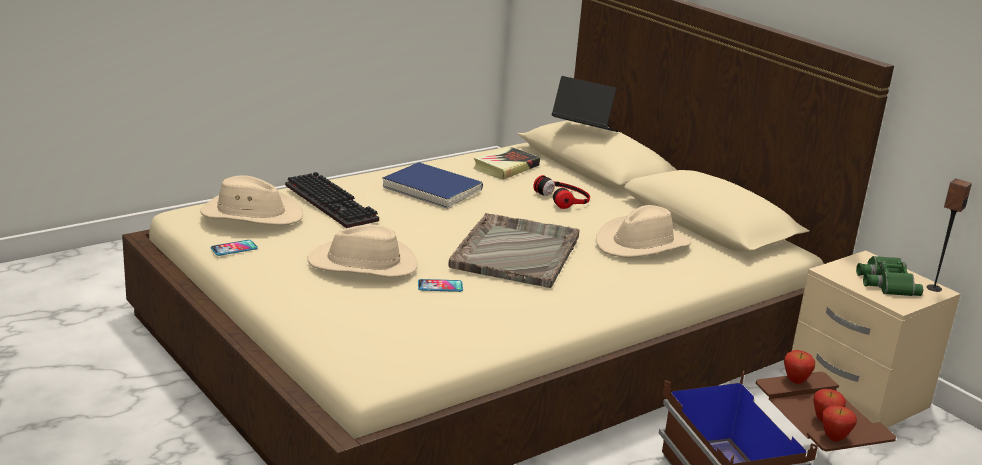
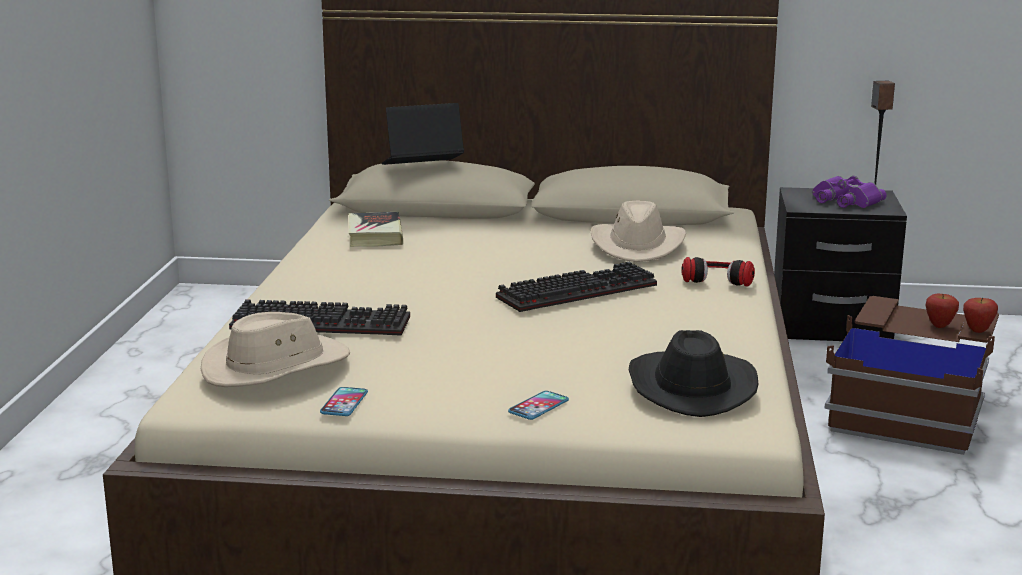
camera: 45 degrees left, 5 degrees down
(363, 265) = (496, 357): beige hat -> none
(408, 336) = (690, 387): none -> black hat
(432, 189) = (369, 276): blue book -> none
(440, 286) = (599, 342): phone -> phone (538, 406)
(516, 252) = (577, 290): grey tray -> keyboard
(564, 198) = (490, 239): headphones -> headphones (718, 277)
(795, 381) = (875, 309): apple -> none
(855, 395) = (831, 327): beige nightstand -> black nightstand
(885, 282) = (844, 201): green binoculars -> purple binoculars

